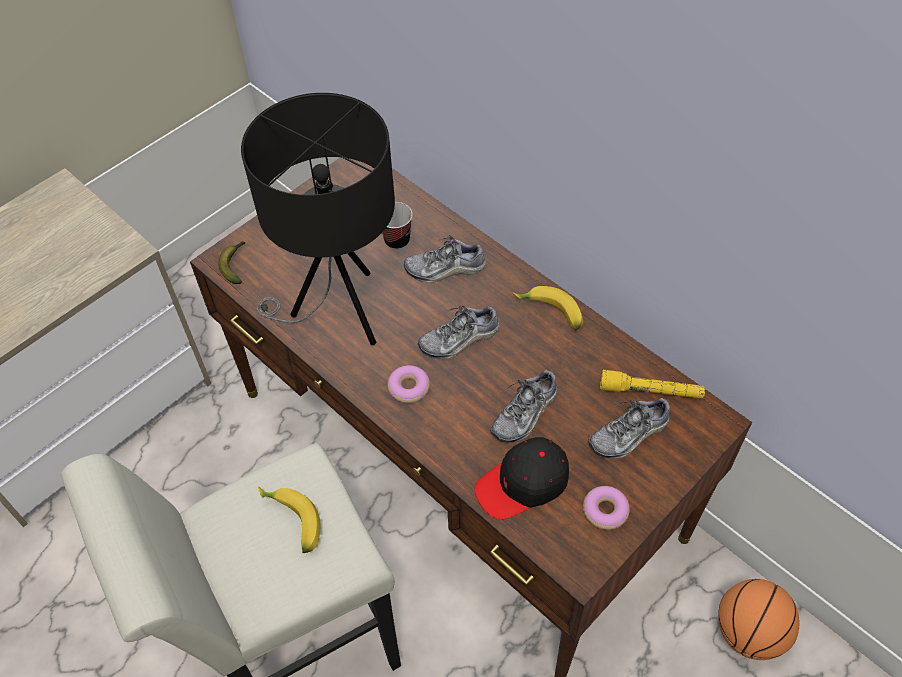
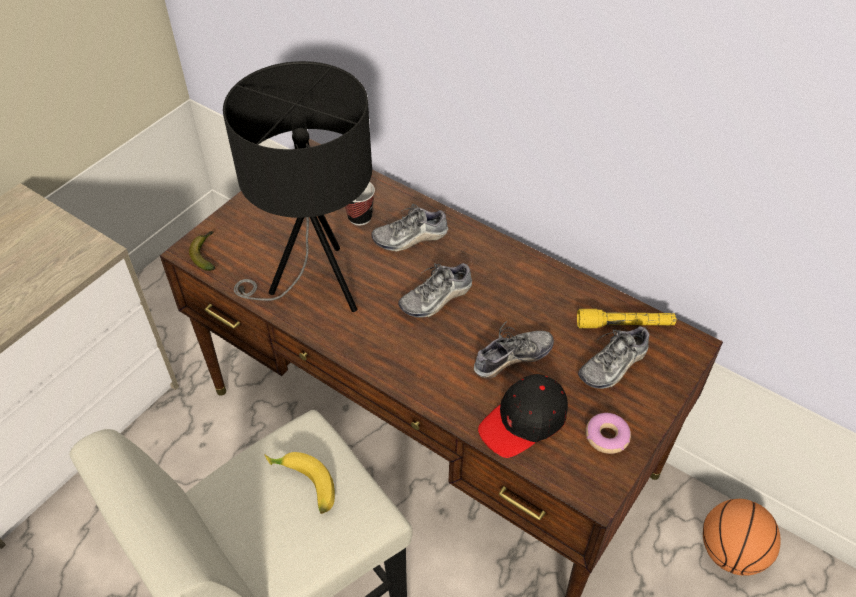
camera: 10 degrees left, 5 degrees down
(409, 387) = (396, 347): donut -> none
(525, 414) = (512, 358): shoe -> shoe turned 150 degrees counterclockwise
(549, 313) = (516, 267): banana -> none

